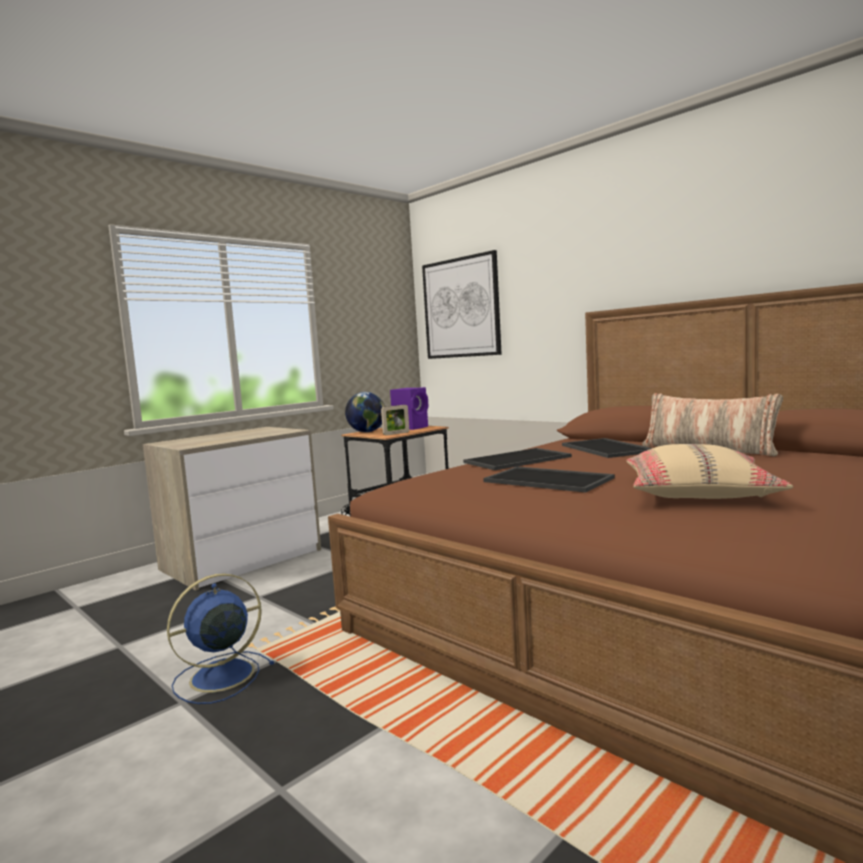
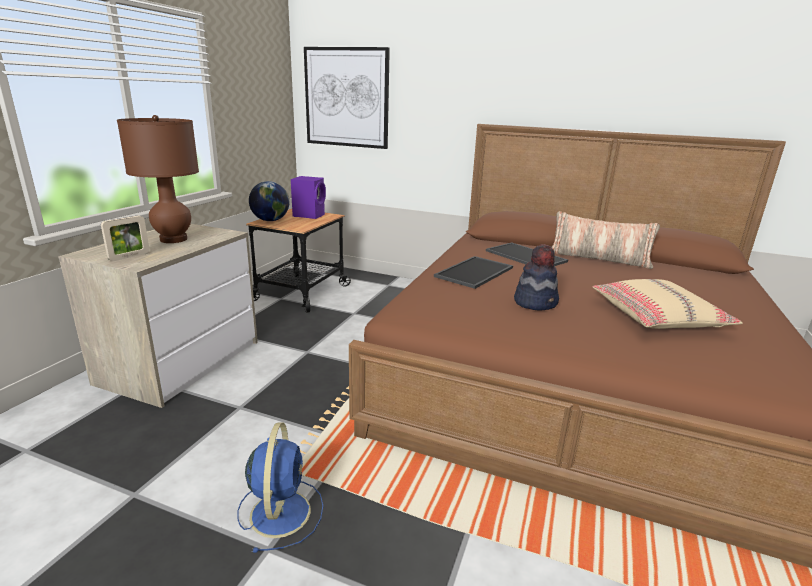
camera: 25 degrees left, 15 degrees up
(219, 677) = (281, 511): blue fan -> blue fan turned 150 degrees clockwise
(241, 434) = (174, 239): none -> brown table lamp
(396, 433) = (306, 225): picture frame -> picture frame (129, 257)
(550, 479) = (536, 302): tray -> hat

